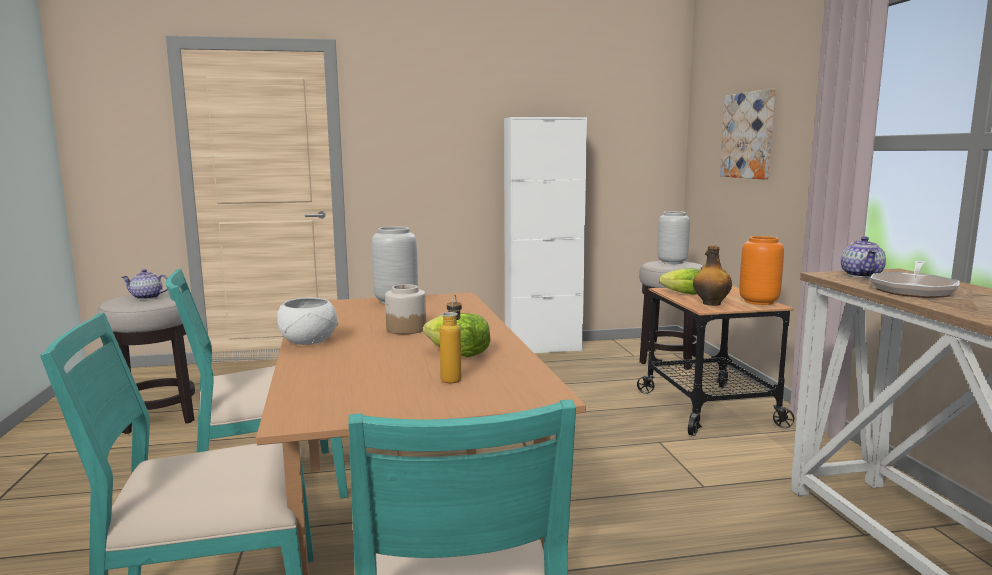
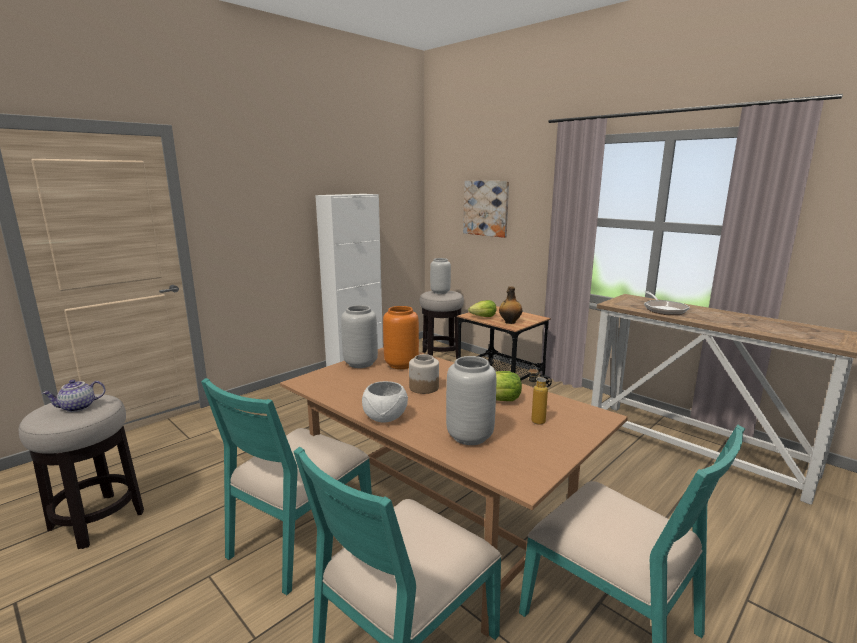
camera: 35 degrees left, 5 degrees up
(345, 372) = (469, 436): none -> grey vase
(758, 301) = (528, 316): orange vase -> orange vase (400, 364)
(862, 275) = (625, 302): teapot -> none

